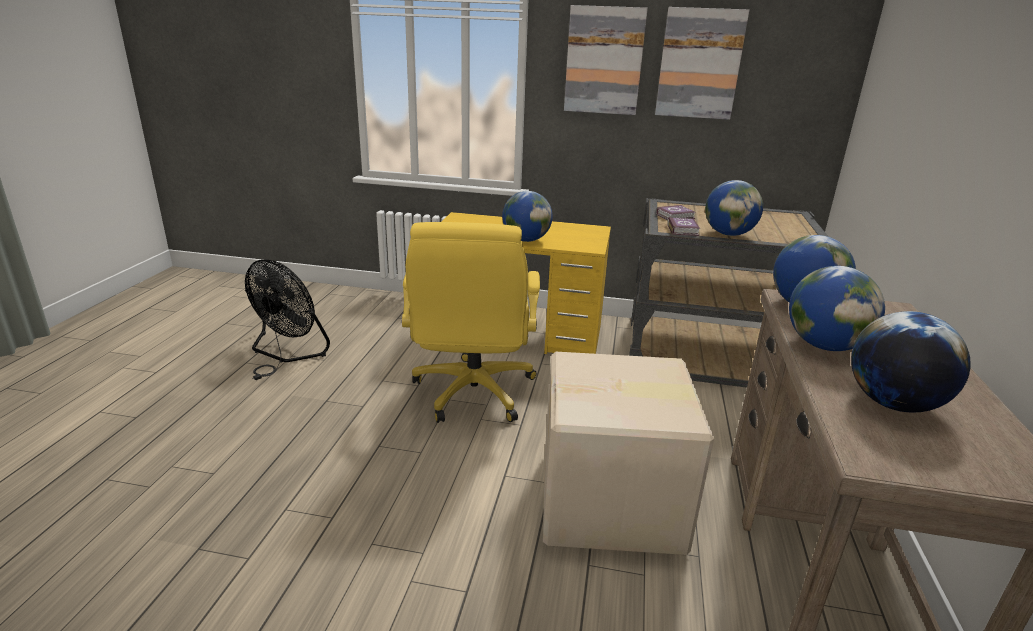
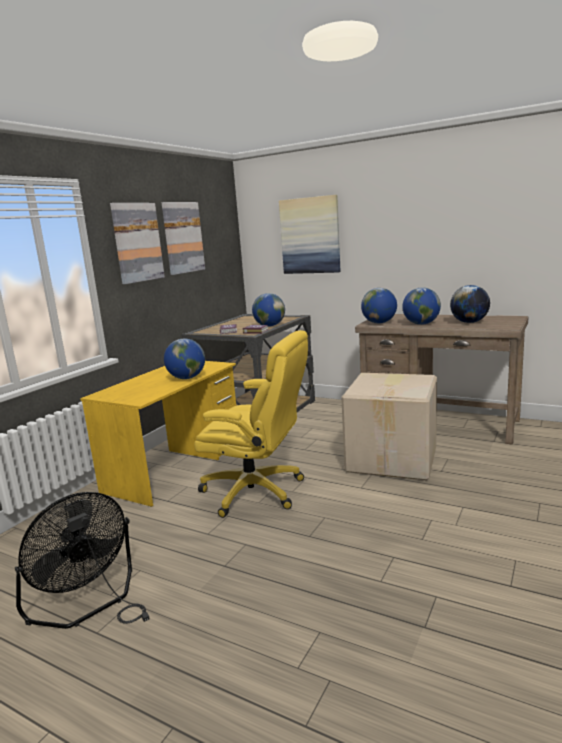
camera: 70 degrees left, 10 degrees down
(912, 100) = (310, 235): none -> picture

